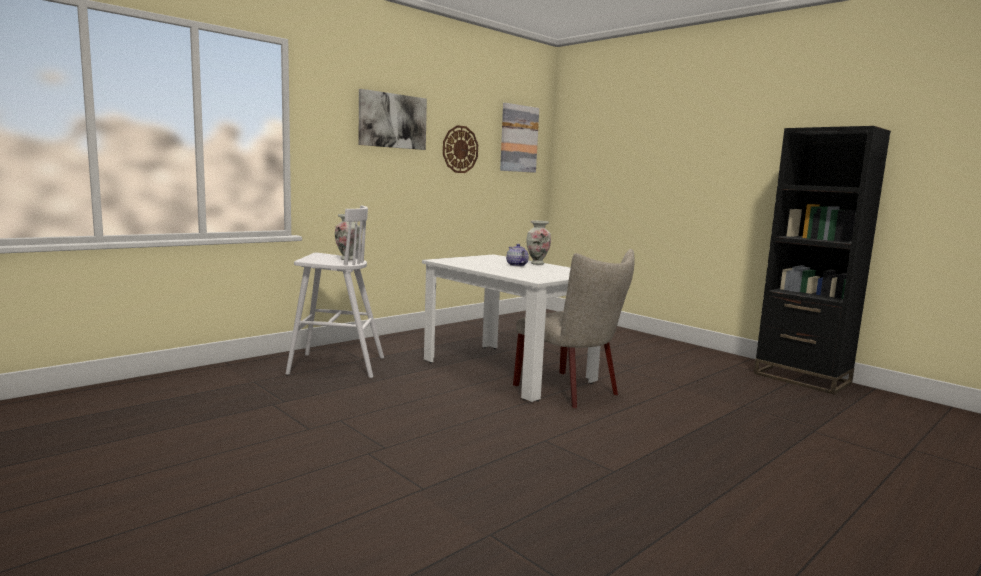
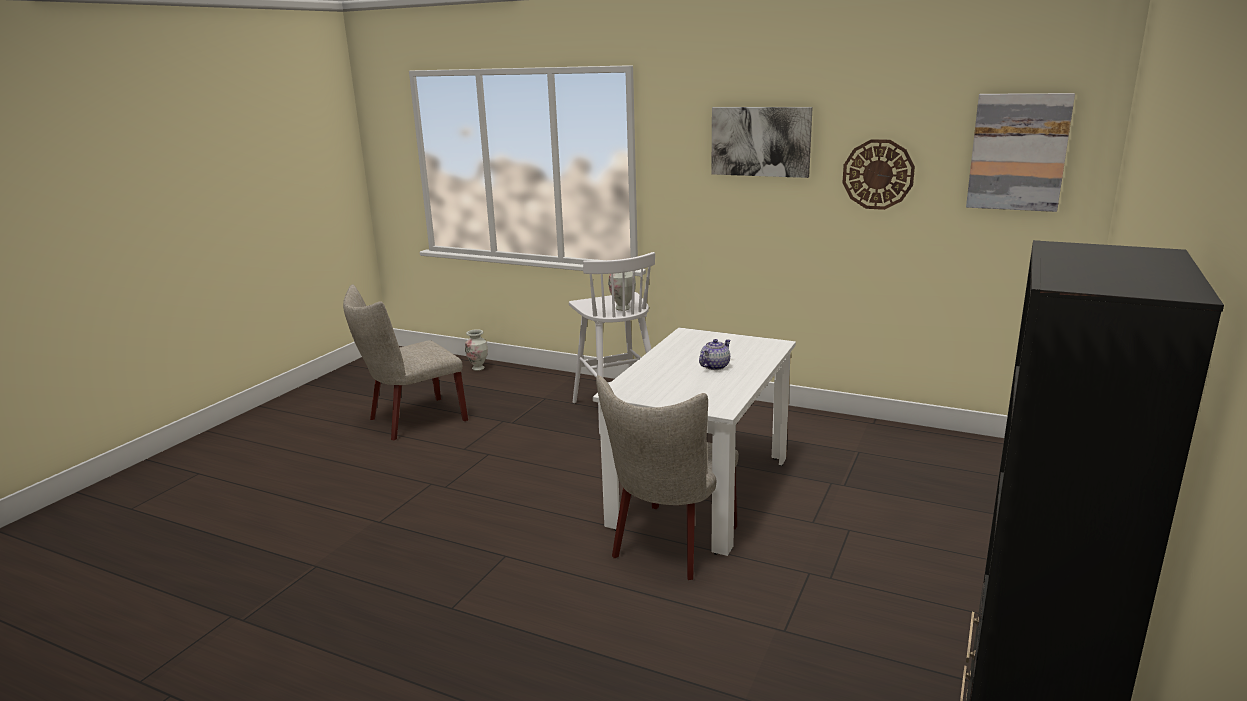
camera: 70 degrees right, 10 degrees up
(176, 444) = (411, 420): none -> beige chair
(537, 263) = (750, 372): vase -> vase (478, 368)

